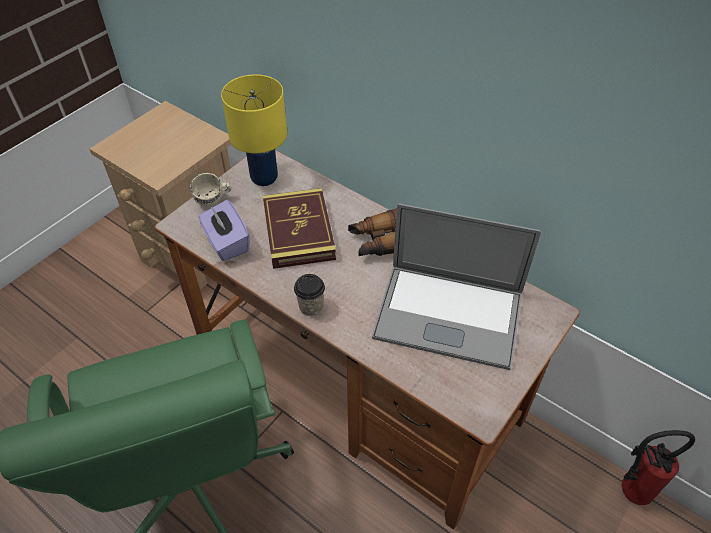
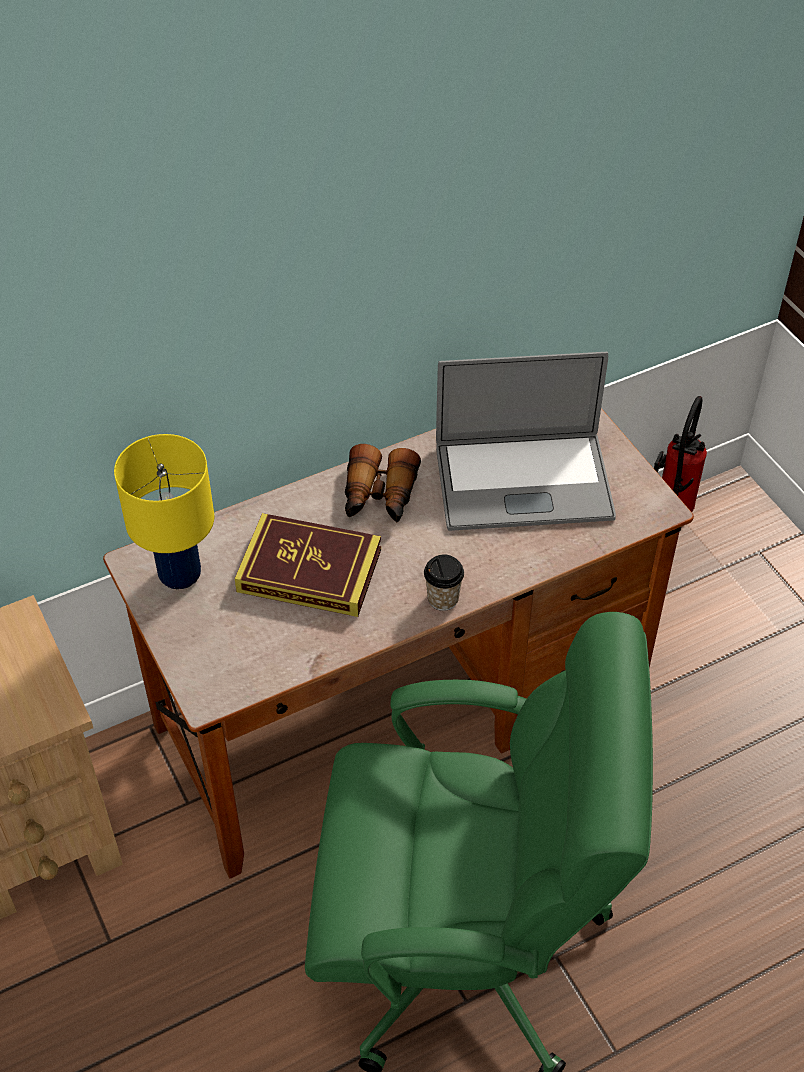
camera: 65 degrees left, 0 degrees up
(214, 201) = (188, 645): beige mug -> none
(226, 243) = (281, 652): purple tissue box -> none
(448, 315) = (523, 482): laptop -> laptop turned 45 degrees clockwise

